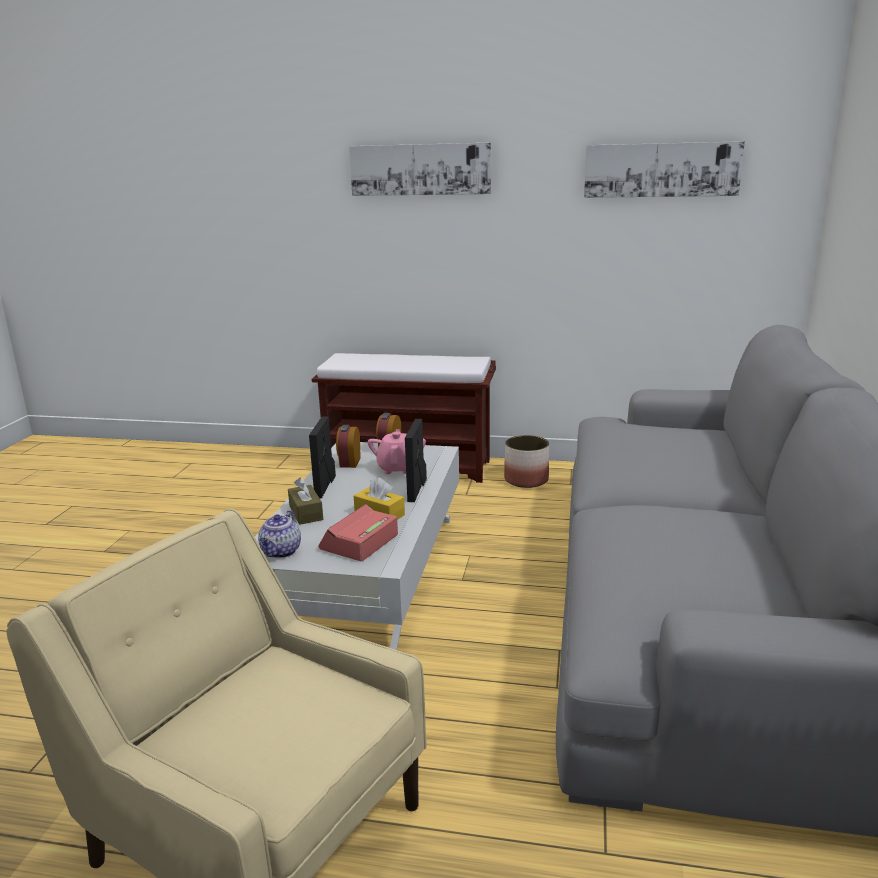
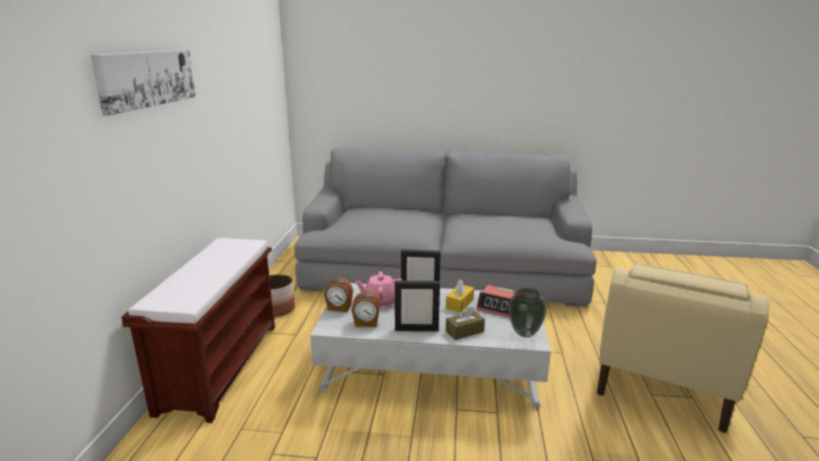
camera: 95 degrees left, 0 degrees up
(281, 552) = (525, 333): teapot -> vase
(661, 170) = (248, 69): picture -> none

